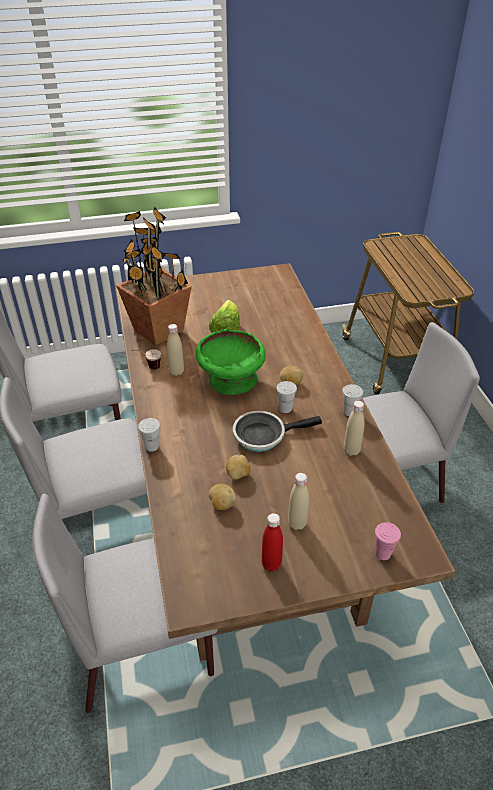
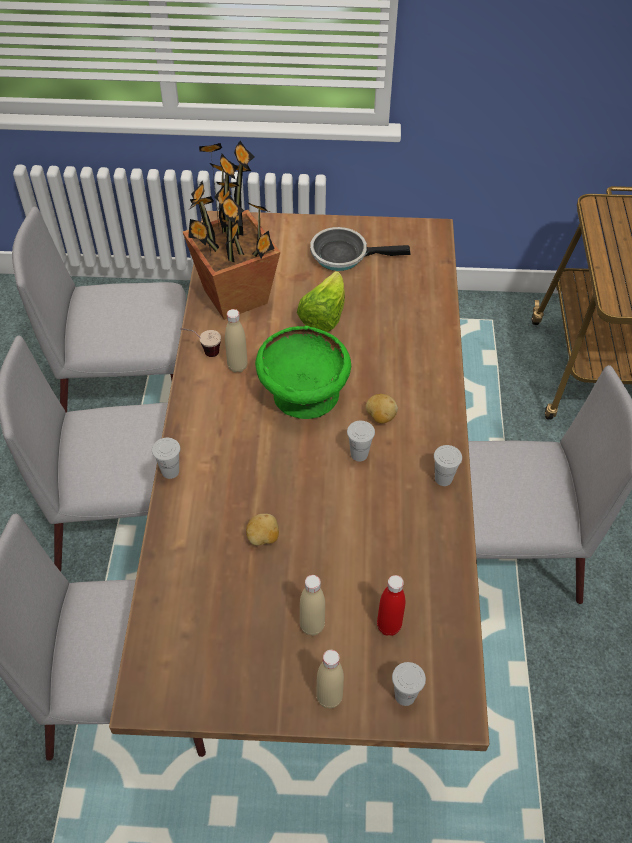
camera: 15 degrees right, 10 degrees up
(222, 504) = (228, 575): potato -> none
(263, 435) = (316, 488): frying pan -> frying pan (344, 255)
(271, 564) = (260, 673): red bottle -> red bottle (389, 626)
(351, 450) = (422, 538): beige bottle -> beige bottle (329, 697)
(383, 553) = (405, 695): pink cup -> white cup

